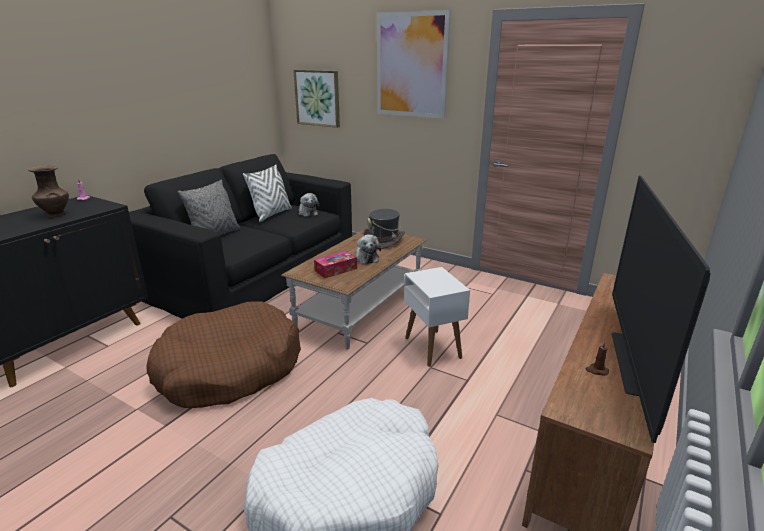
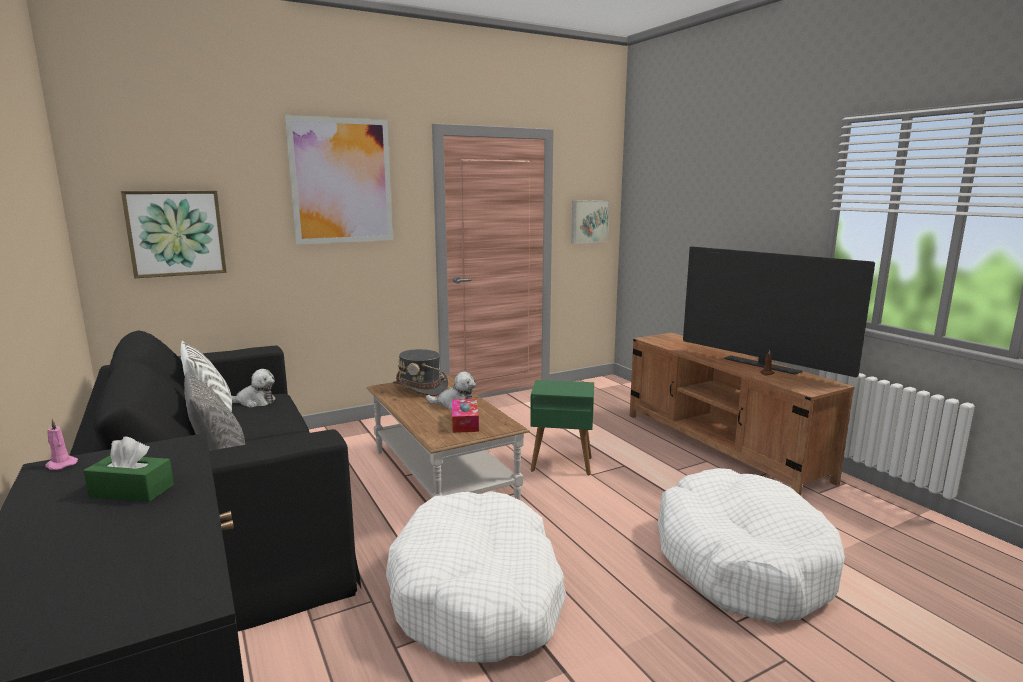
camera: 60 degrees left, 10 degrees down
(55, 214) = (132, 491): brown vase -> green tissue box
(229, 368) = (478, 595): brown dog bed -> white dog bed
(432, 347) = (560, 464): white side table -> green side table
(681, 124) = (588, 221): none -> picture

